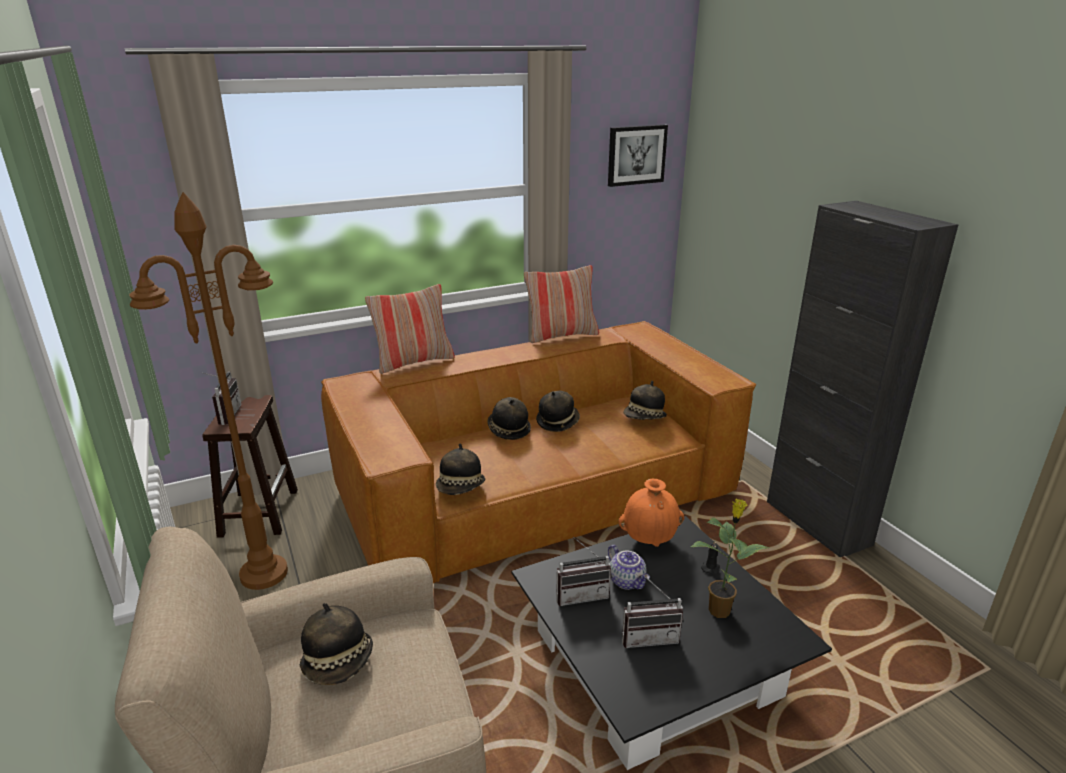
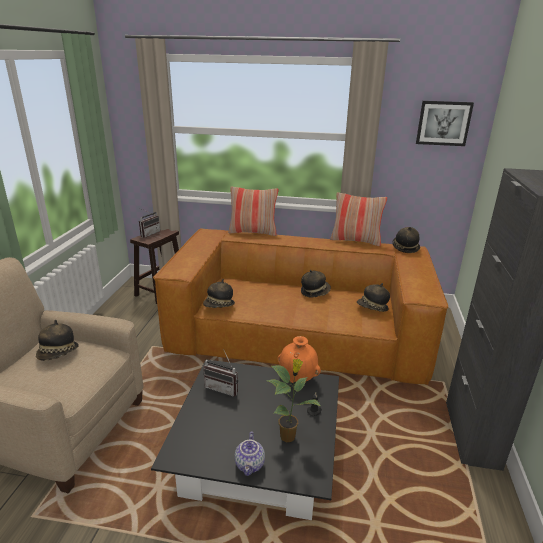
camera: 35 degrees right, 0 degrees up
(264, 573) = (134, 319): brown floor lamp -> none
(508, 430) = (281, 286): hat -> hat (405, 248)
(627, 581) = (256, 393): teapot -> teapot (250, 465)
(649, 636) = (230, 427): radio -> none

